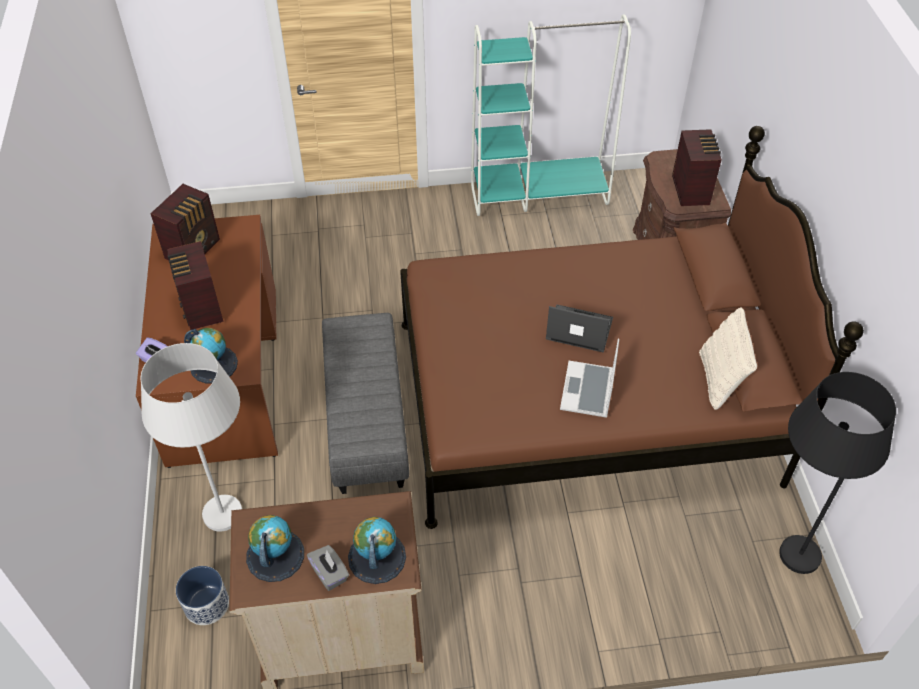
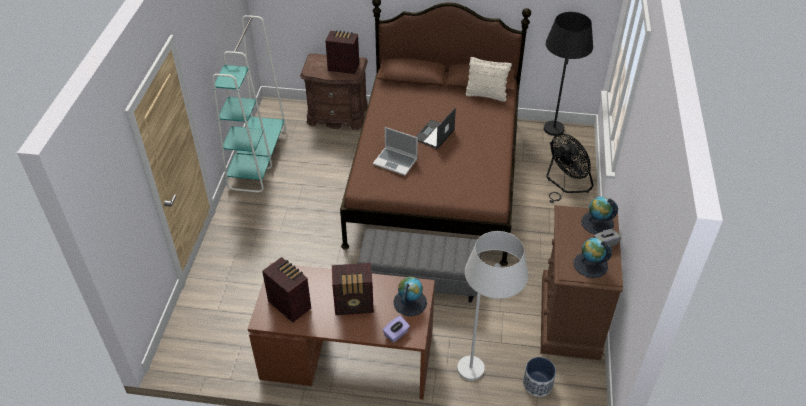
camera: 75 degrees left, 5 degrees down
(588, 391) = (480, 142): laptop -> laptop (396, 162)
(654, 589) = (563, 183): none -> black fan

